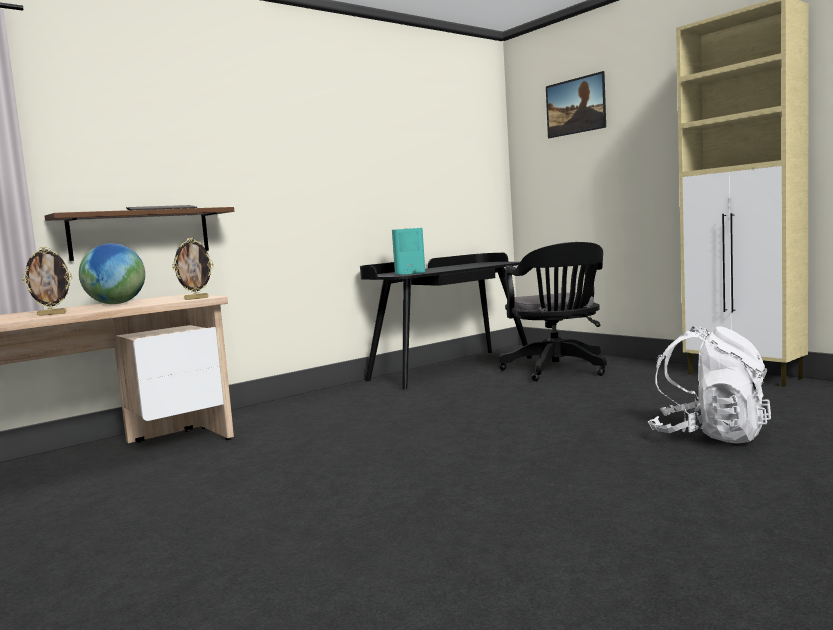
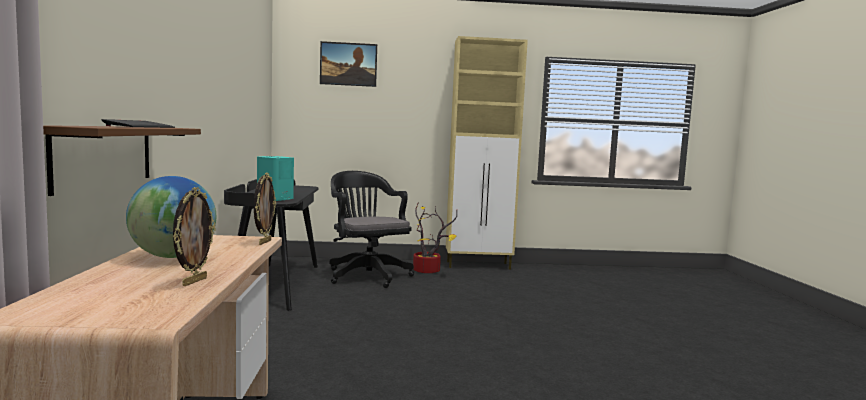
camera: 55 degrees left, 0 degrees up
(558, 370) = (366, 275): black office chair -> black office chair turned 150 degrees counterclockwise
(646, 375) = (429, 271): none -> potted plant
(709, 435) = (554, 305): white backpack -> none

